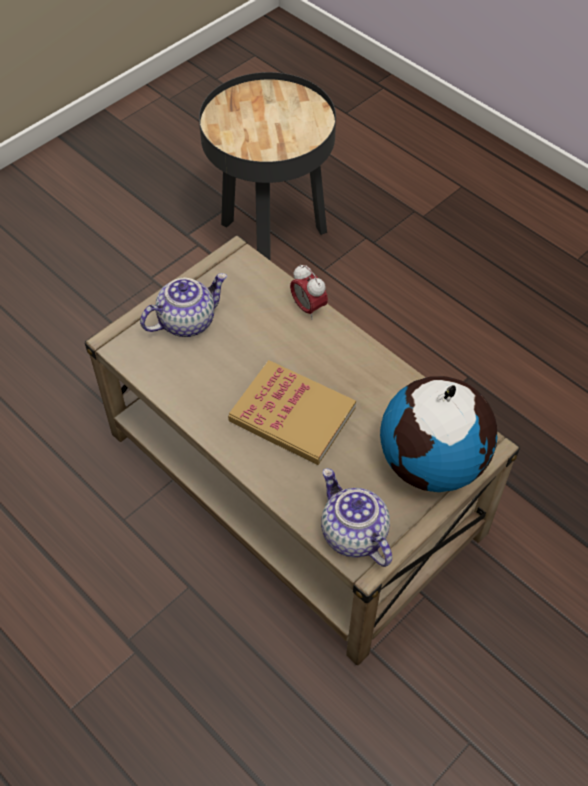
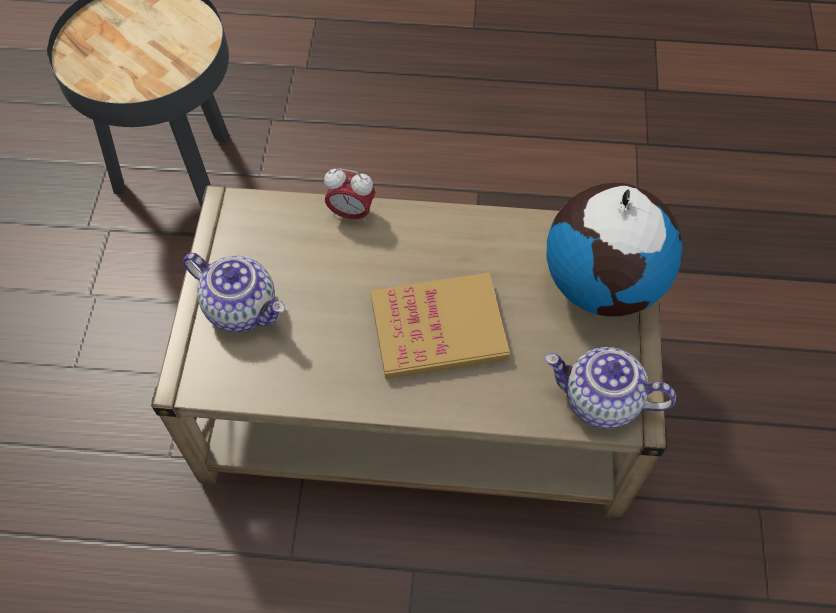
camera: 40 degrees left, 5 degrees up
(187, 321) = (242, 307): teapot -> teapot turned 105 degrees clockwise

